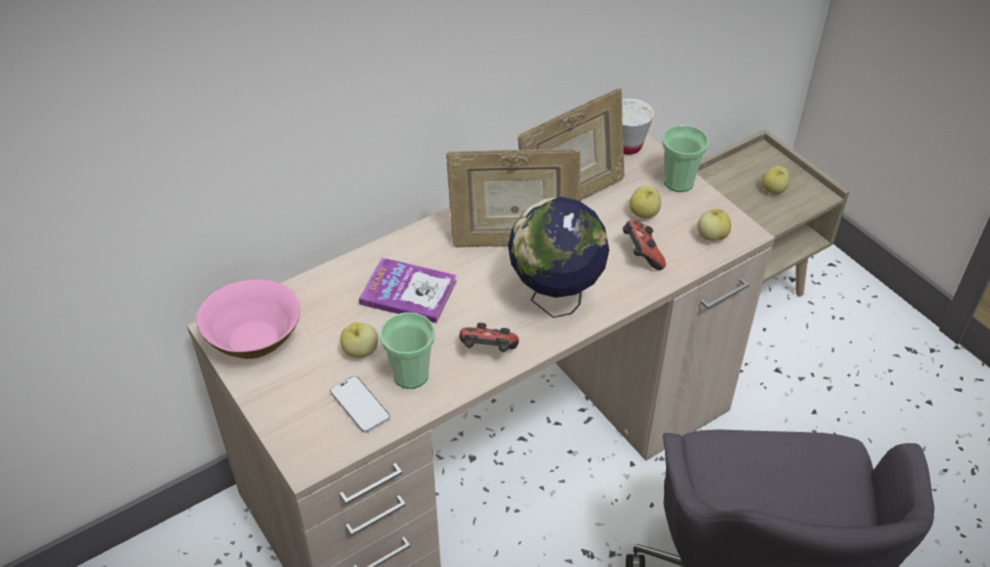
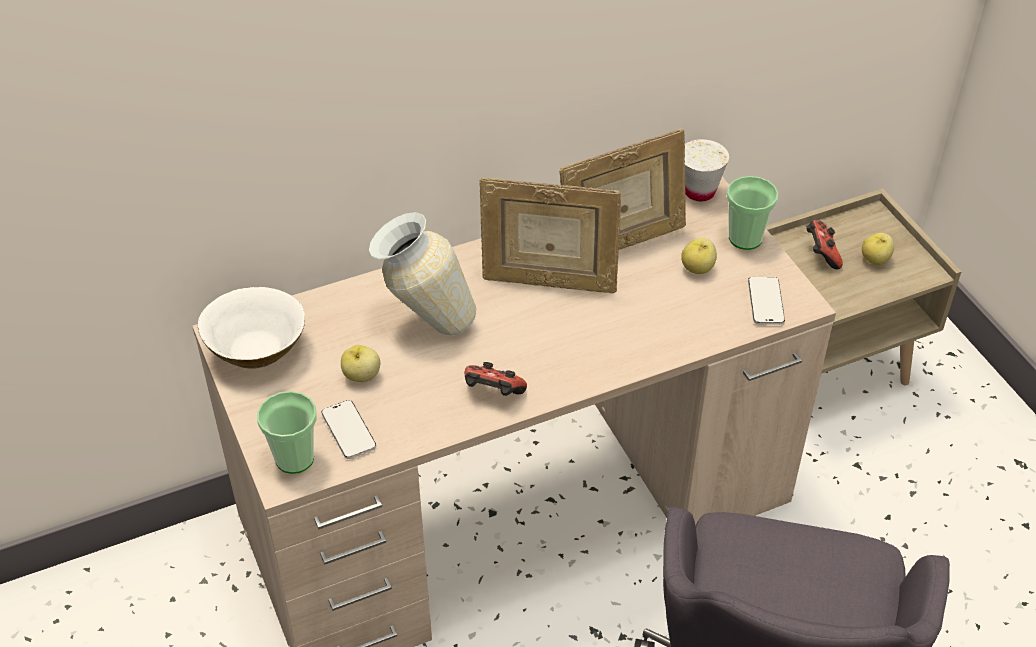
camera: 10 degrees right, 0 degrees up
(254, 339) = (257, 349): pink bowl -> white bowl
(408, 292) = (425, 321): book -> vase
(411, 375) = (407, 407): cup -> cup (294, 458)
(555, 300) = (577, 350): globe -> none
(641, 255) = (682, 313): game controller -> game controller (821, 254)
(711, 236) = (765, 302): apple -> phone

